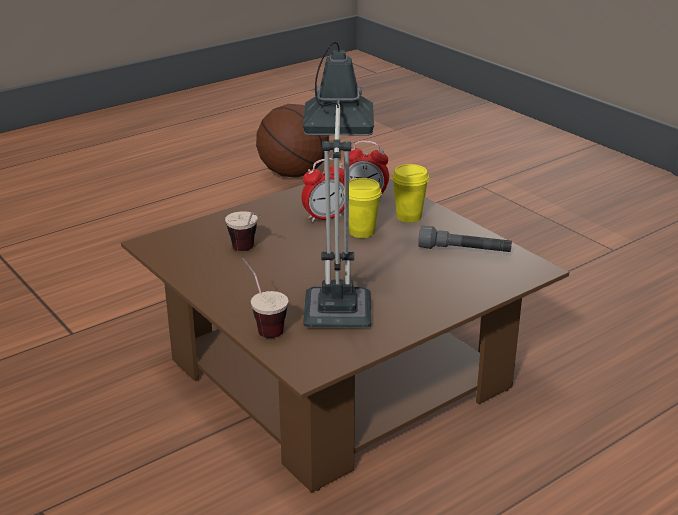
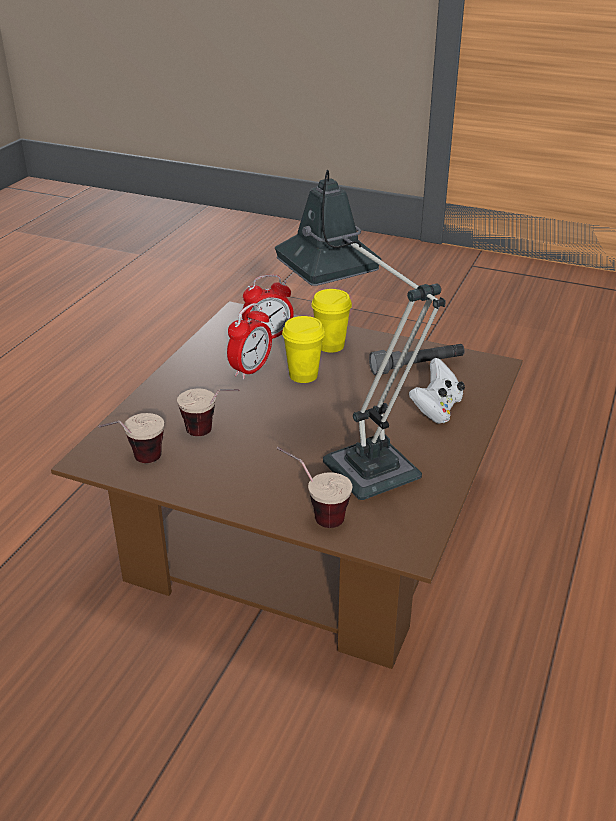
camera: 30 degrees left, 5 degrees up
(177, 255) = (135, 464): none -> cup
(294, 174) = (76, 326): basketball -> none
(443, 286) = (436, 409): none -> white game controller

